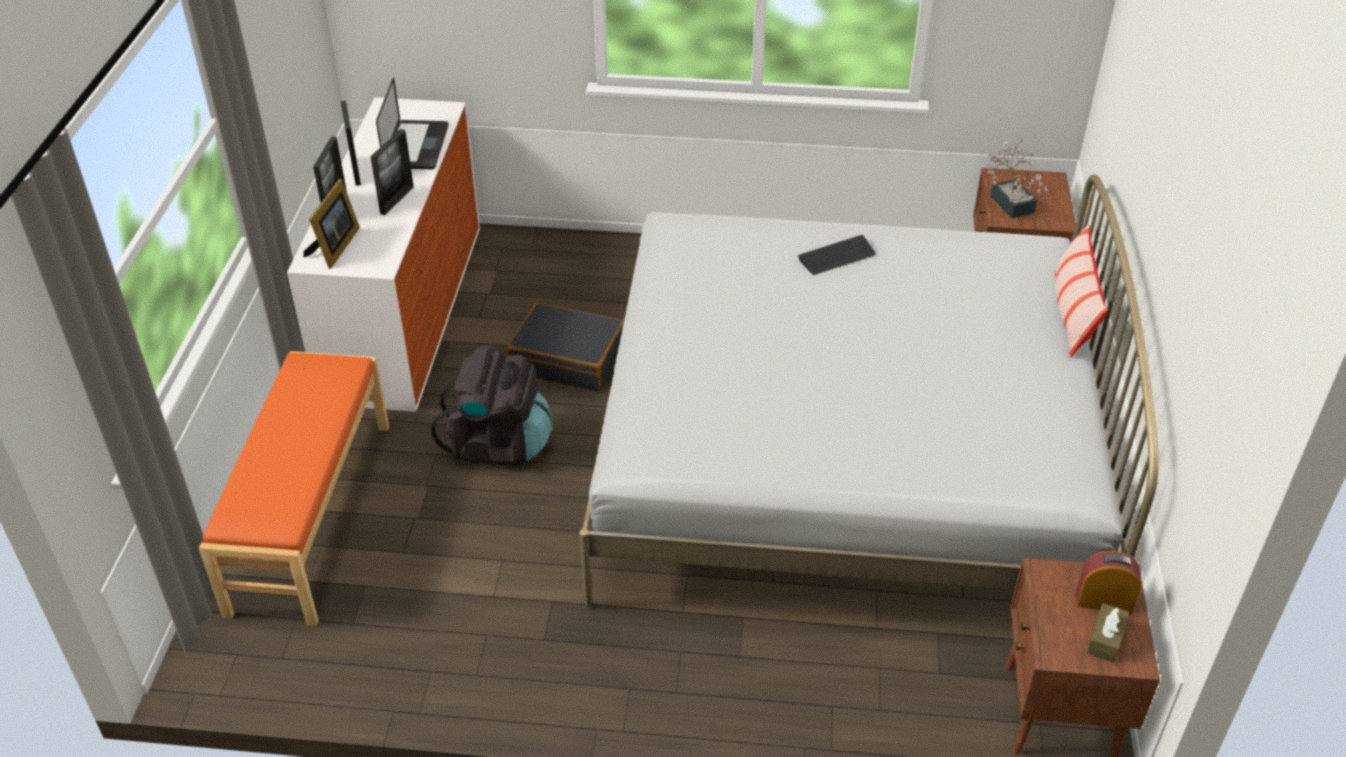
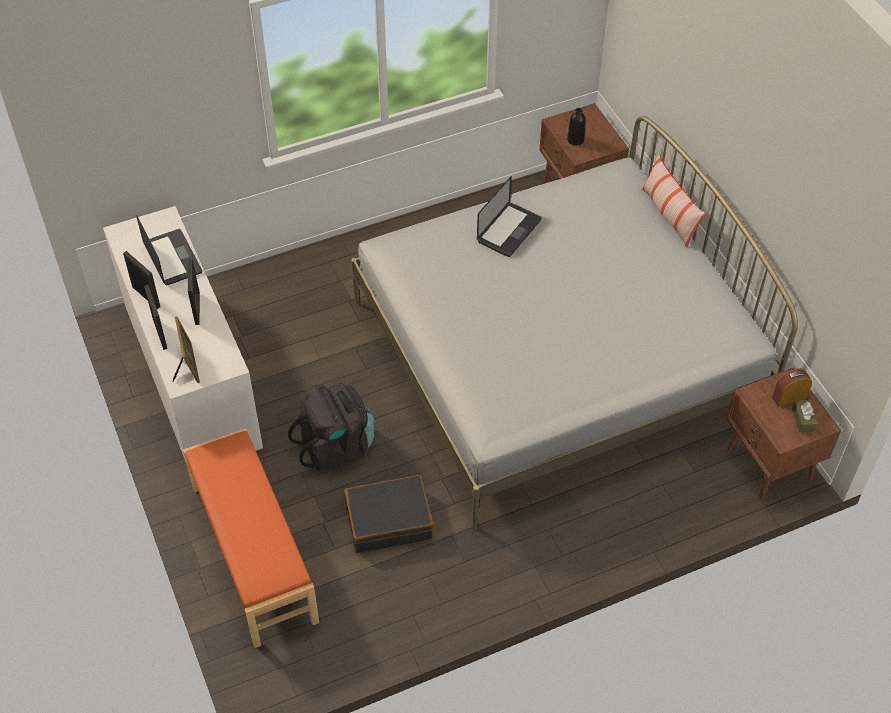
camera: 30 degrees left, 10 degrees up
(568, 359) = (335, 364): black suitcase -> black suitcase (389, 520)
(837, 256) = (509, 231): keyboard -> laptop
(1009, 201) = (575, 140): potted plant -> black bottle

